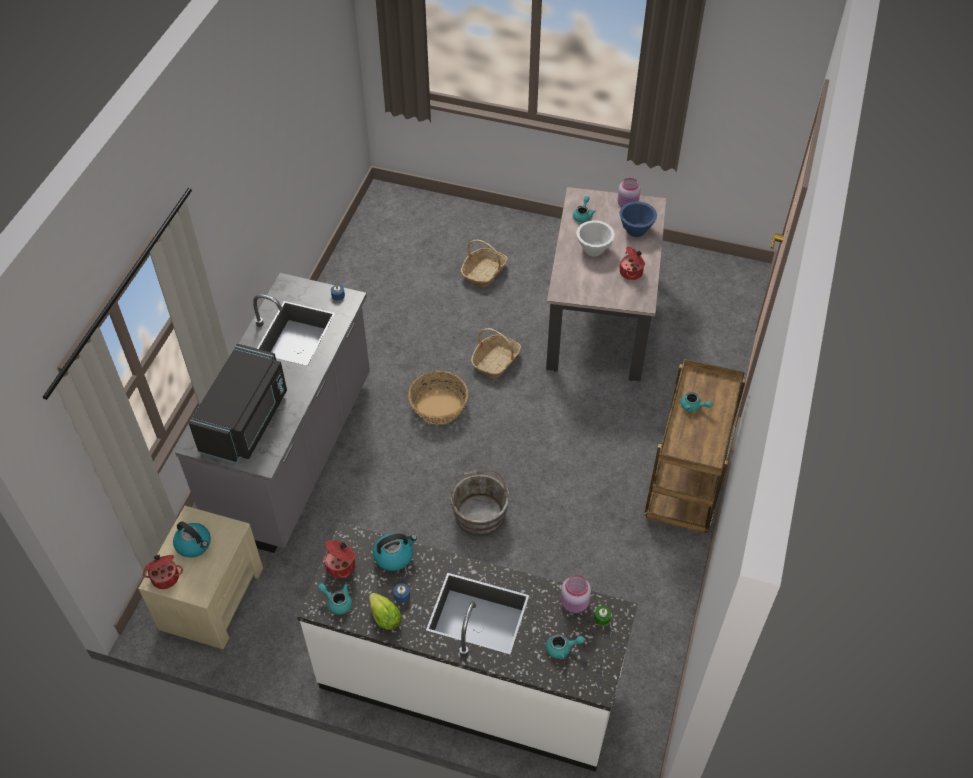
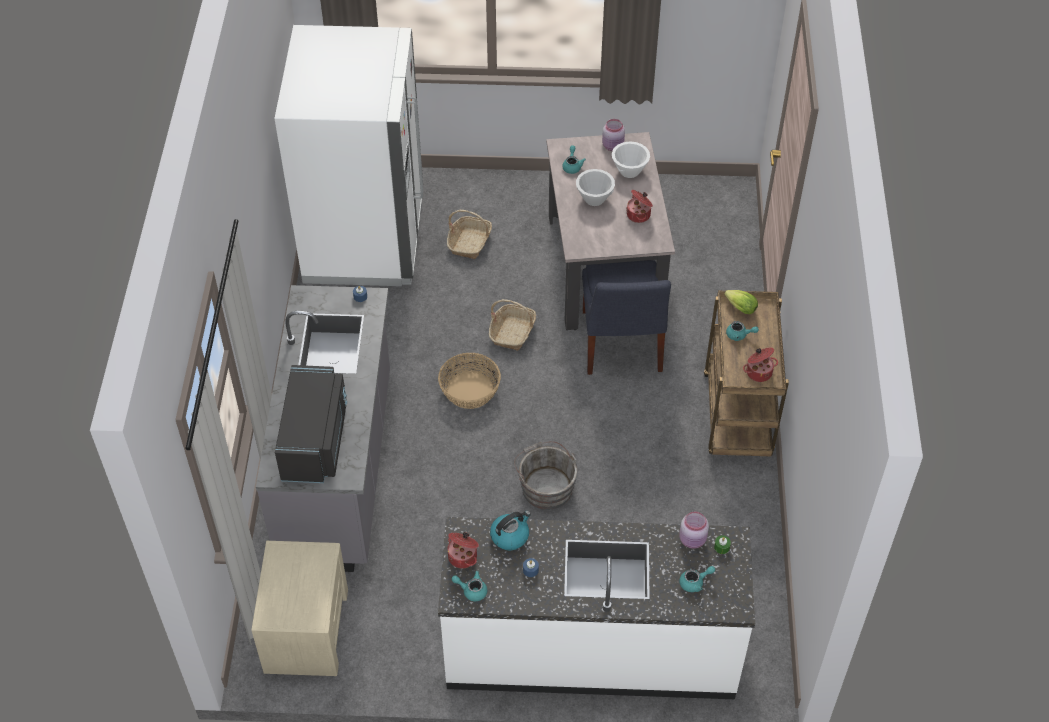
camera: 15 degrees left, 0 degrees up
(165, 577) = (275, 613): cooking pot -> cooking pot (758, 372)
(194, 544) = (292, 575): kettle -> none
(384, 616) = (520, 592): lettuce -> lettuce (739, 307)
(392, 250) = (365, 238): none -> white fridge
(593, 394) = (621, 344): none -> blue chair
(635, 230) = (629, 171): blue bowl -> white bowl

